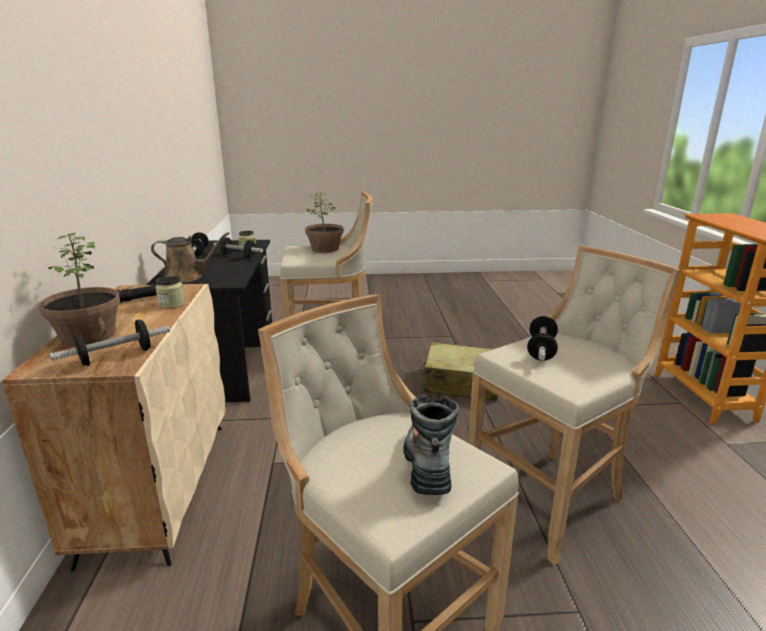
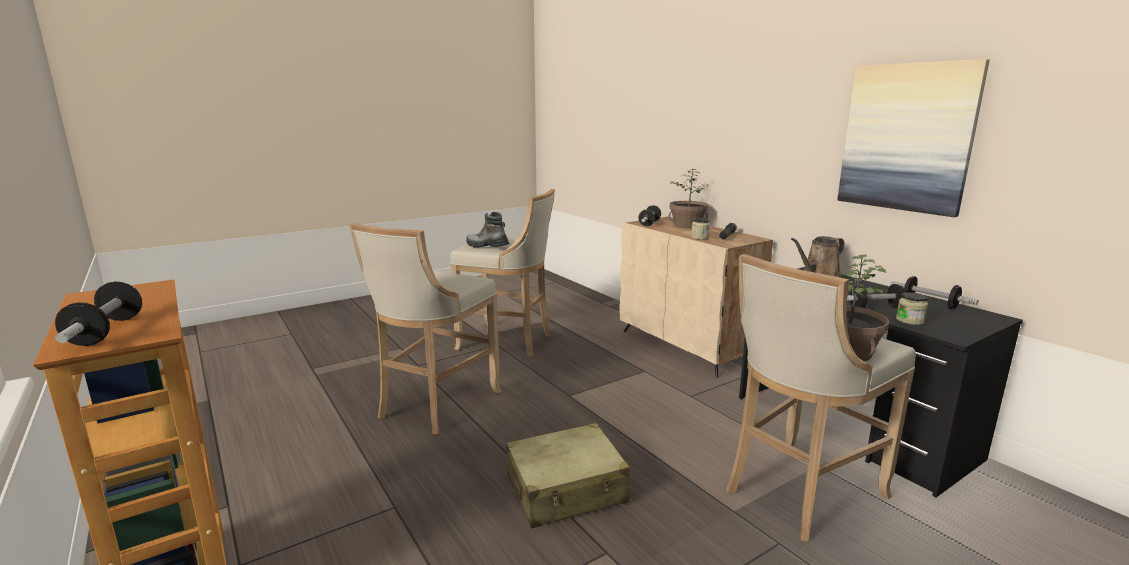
camera: 150 degrees right, 5 degrees down
(140, 136) = (907, 137): none -> picture
(428, 463) = (487, 246): boot -> boot turned 150 degrees clockwise
(541, 350) = (449, 286): dumbbell -> dumbbell (106, 332)

